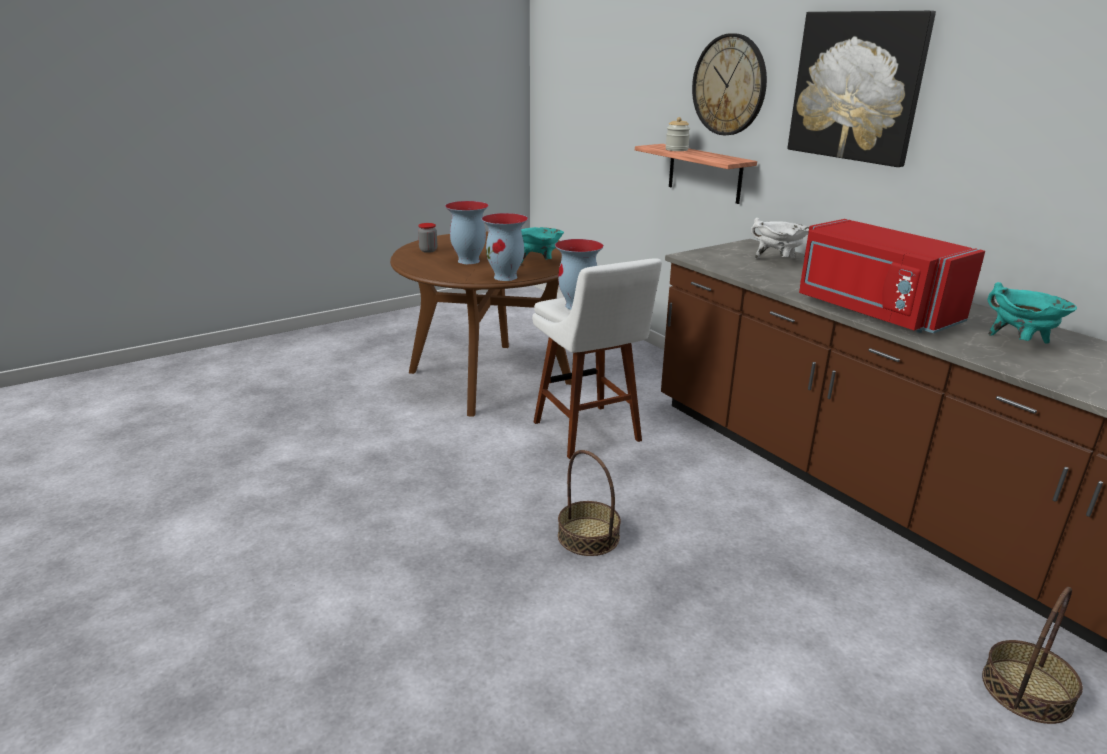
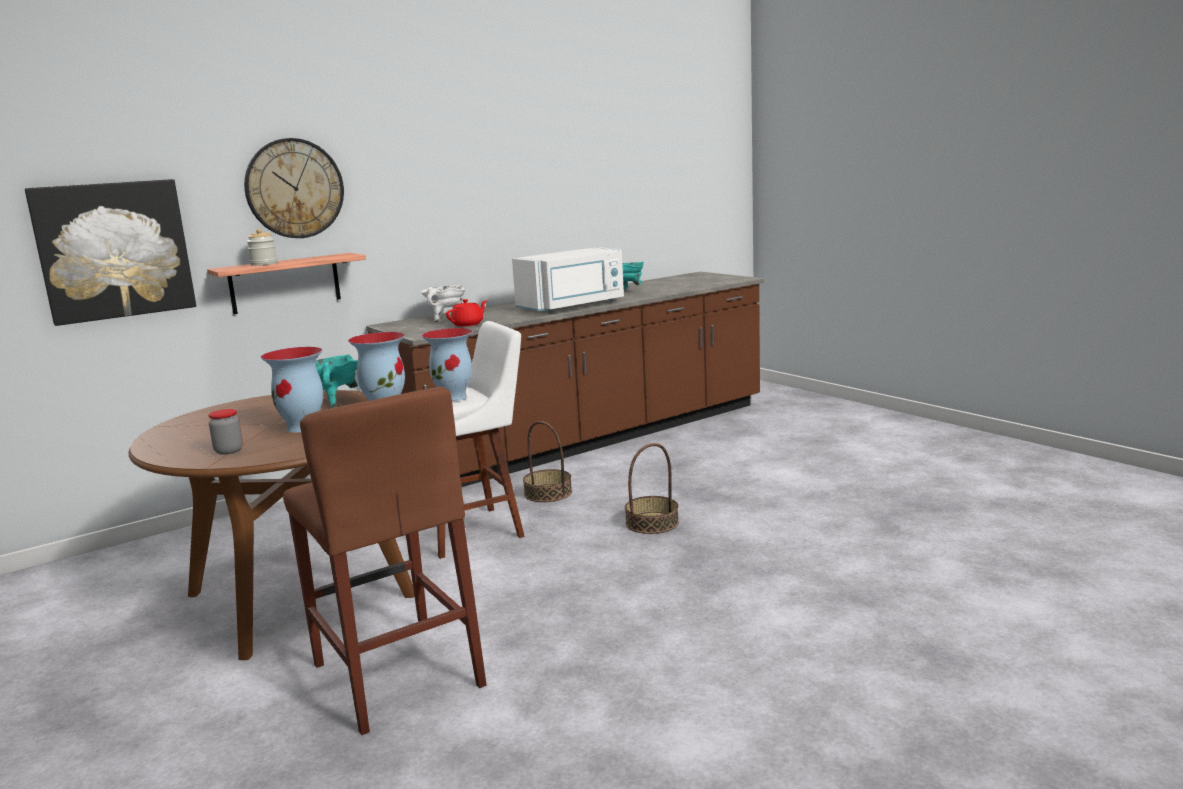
camera: 90 degrees left, 10 degrees down
(359, 418) = (397, 674): none -> brown stool
(743, 269) = (468, 324): none -> red teapot
(857, 87) = (430, 171): picture -> picture (114, 250)
(872, 311) = (573, 306): red microwave -> white microwave
(1027, 690) = (756, 428): basket -> basket (548, 493)

